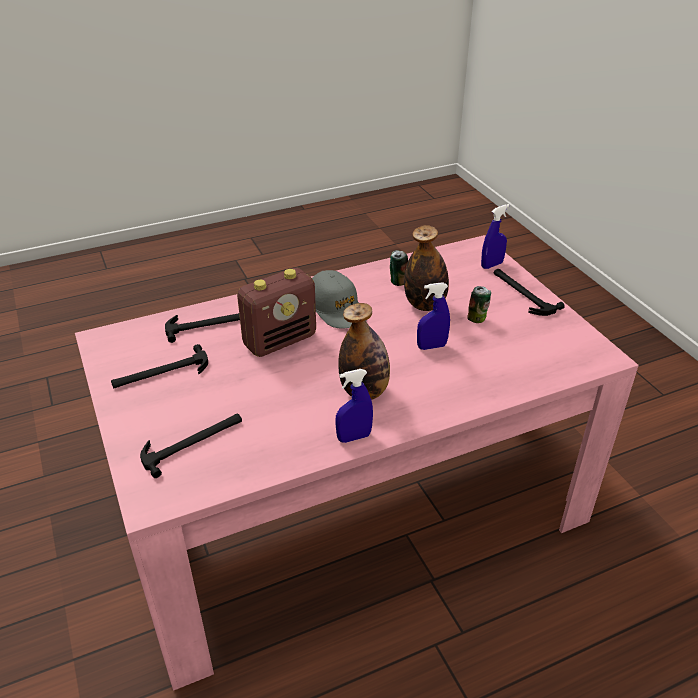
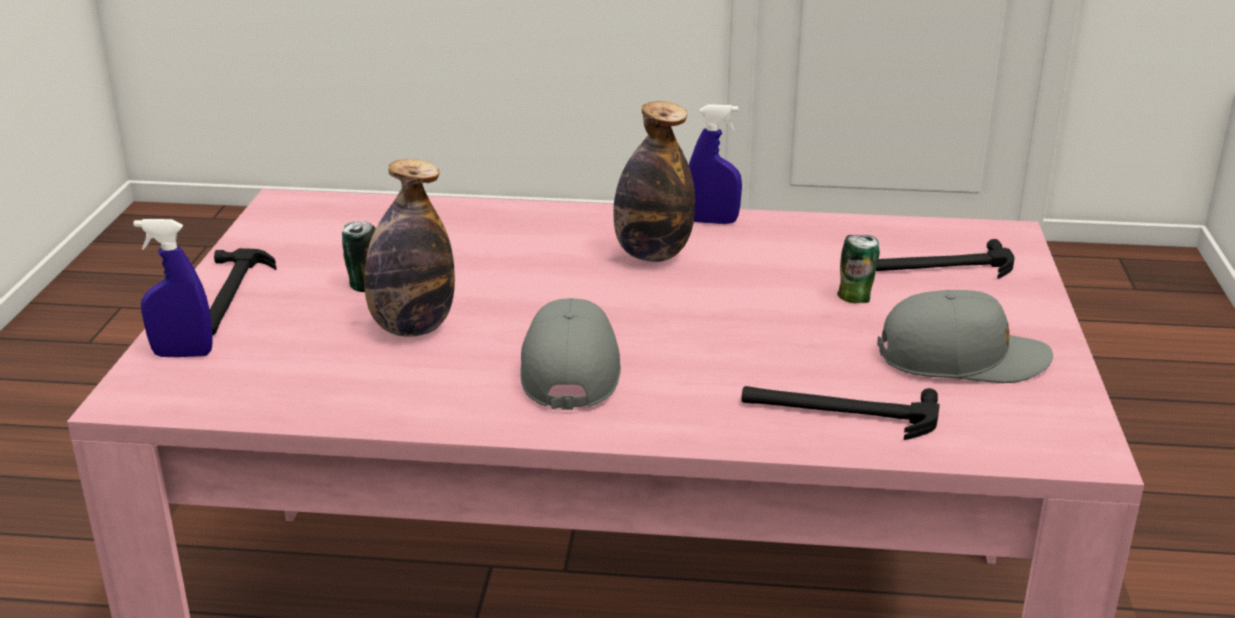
camera: 150 degrees left, 10 degrees down
(161, 373) = (962, 358): hammer -> grey cap
(280, 340) = (722, 348): radio -> none
(397, 281) = (399, 380): can -> can (855, 298)
(431, 346) = (489, 273): blue spray bottle -> none

